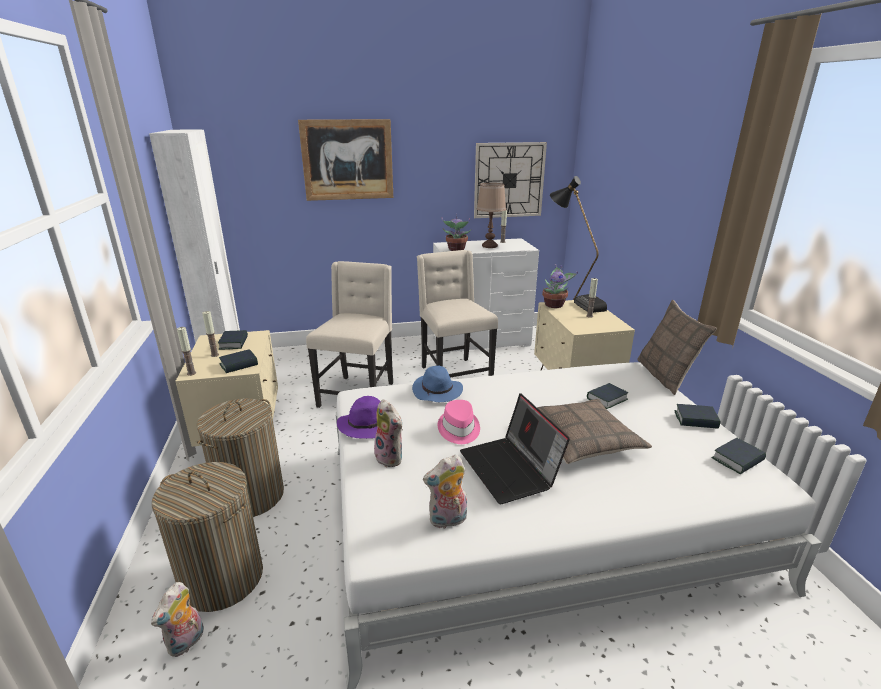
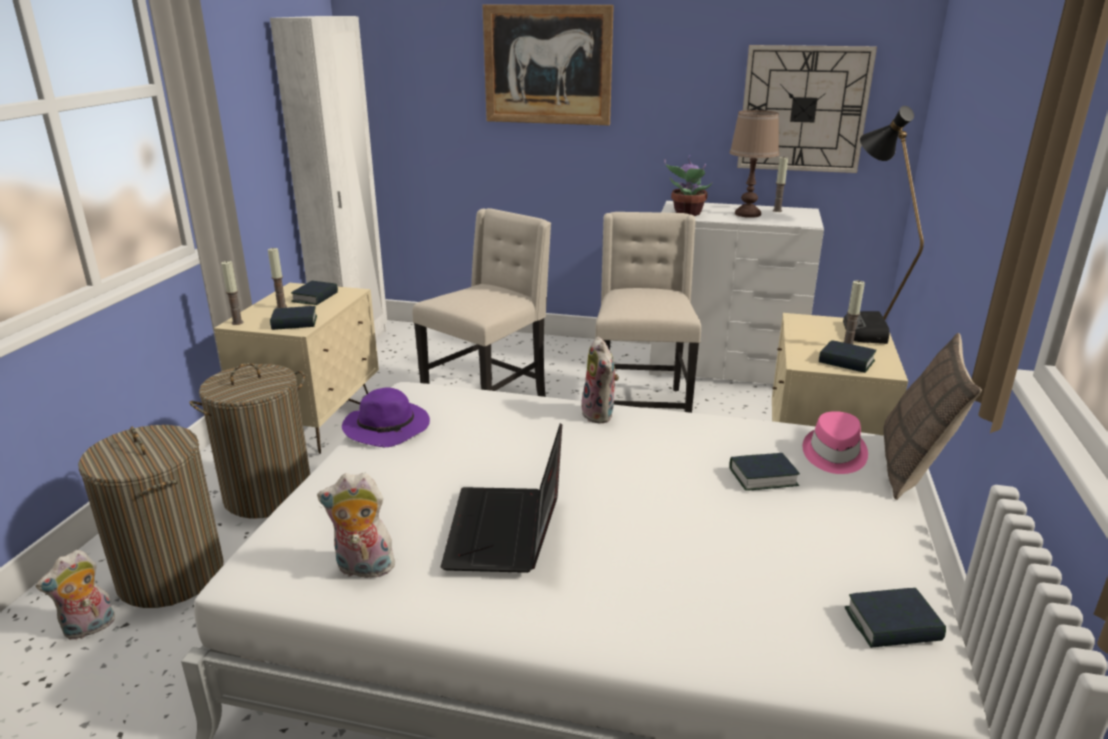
camera: 25 degrees right, 0 degrees up
(391, 457) = (374, 475): plush toy -> plush toy (600, 414)
(437, 391) = (517, 409): blue hat -> none
(458, 429) = (492, 462): pink hat -> pink hat (833, 454)
(555, 305) = (805, 321): potted plant -> none
(582, 439) = (656, 522): pillow -> none
(696, 420) = (887, 546): book -> book (846, 362)

